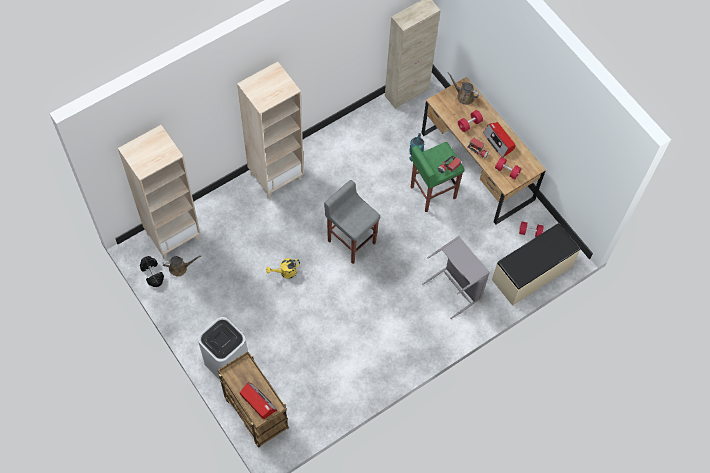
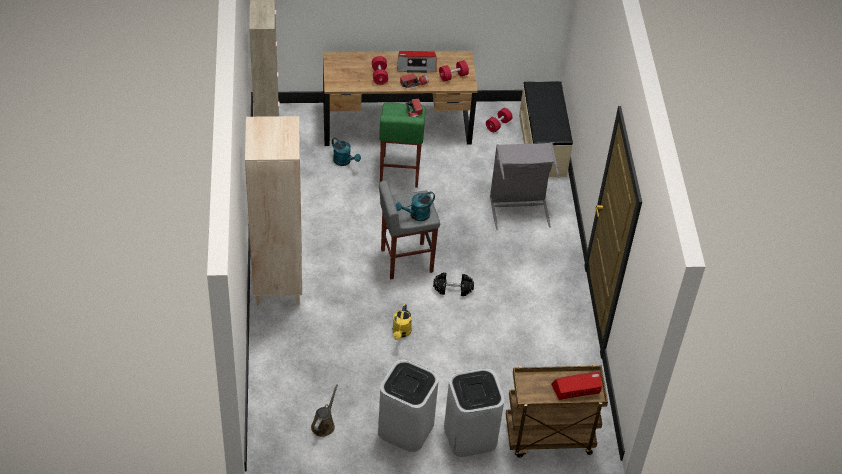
camera: 60 degrees left, 15 degrees down
(152, 274) = (312, 454): black dumbbell -> black dumbbell (453, 289)
(173, 235) = (277, 411): beige bookcase -> none
(207, 318) = (405, 428): none -> white trash can
(350, 220) = (416, 215): none -> turquoise watering can
(463, 96) = (344, 64): brown watering can -> none

